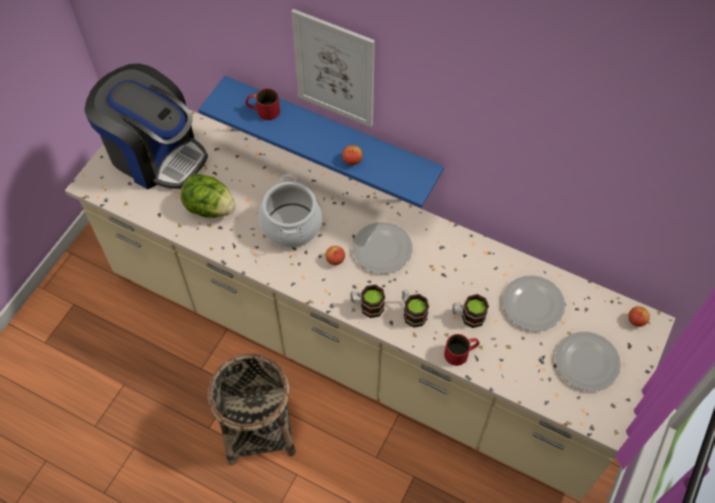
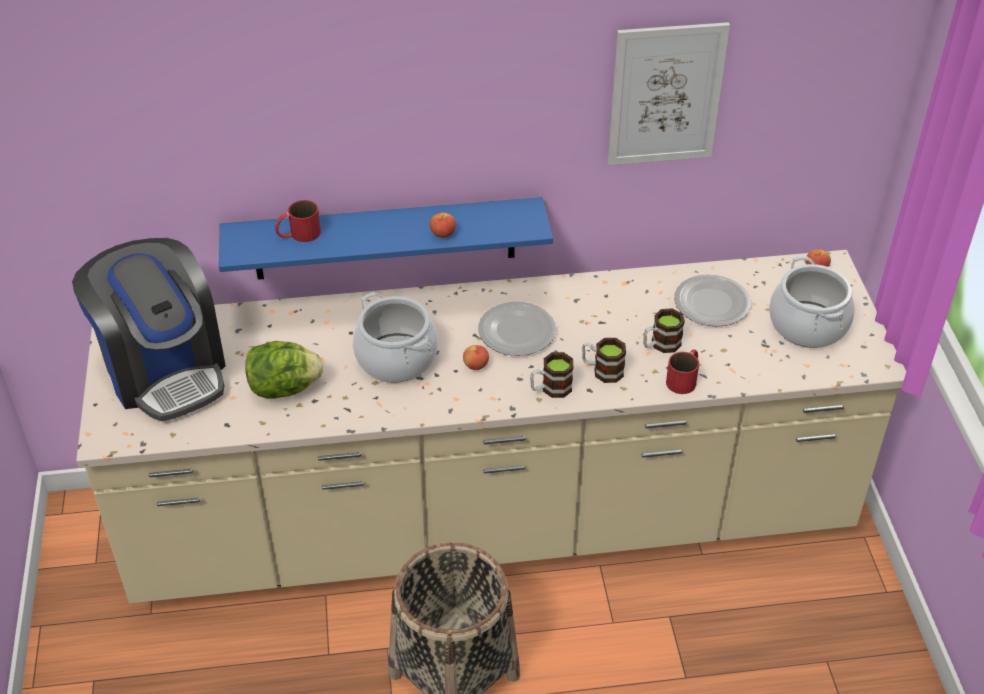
camera: 35 degrees left, 15 degrees down
(155, 154) = (164, 369): coffee machine -> coffee machine turned 60 degrees clockwise
(335, 69) = (385, 127): picture -> picture (665, 95)
(587, 363) = (808, 325): plate -> cooking pot

